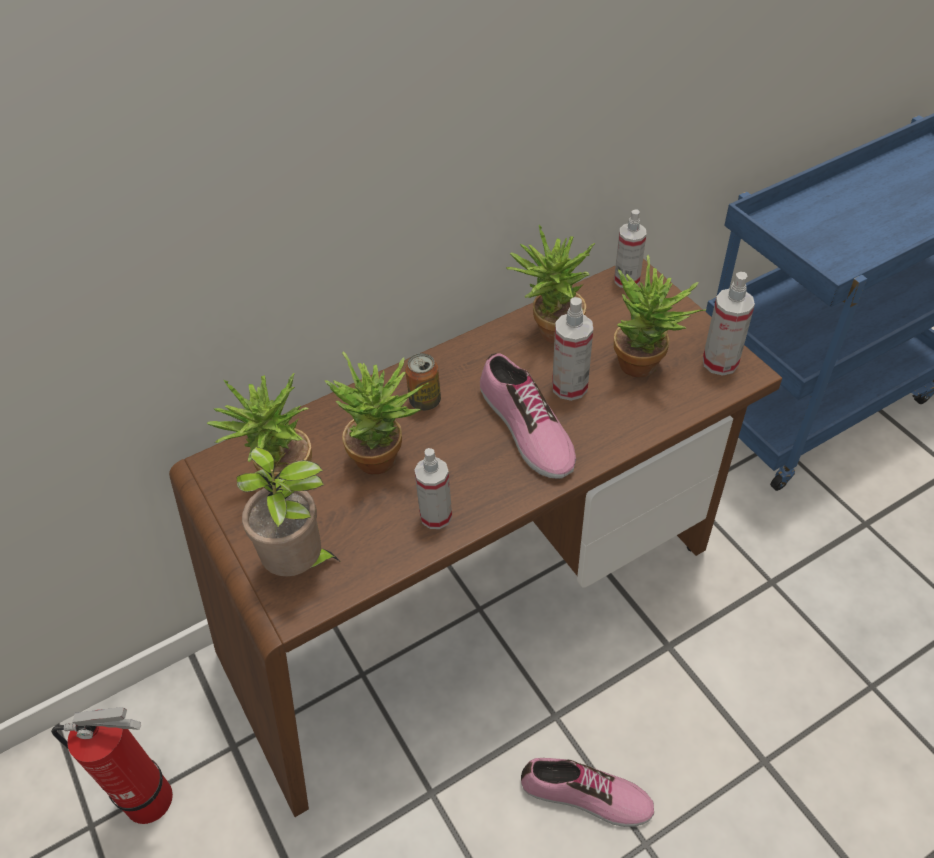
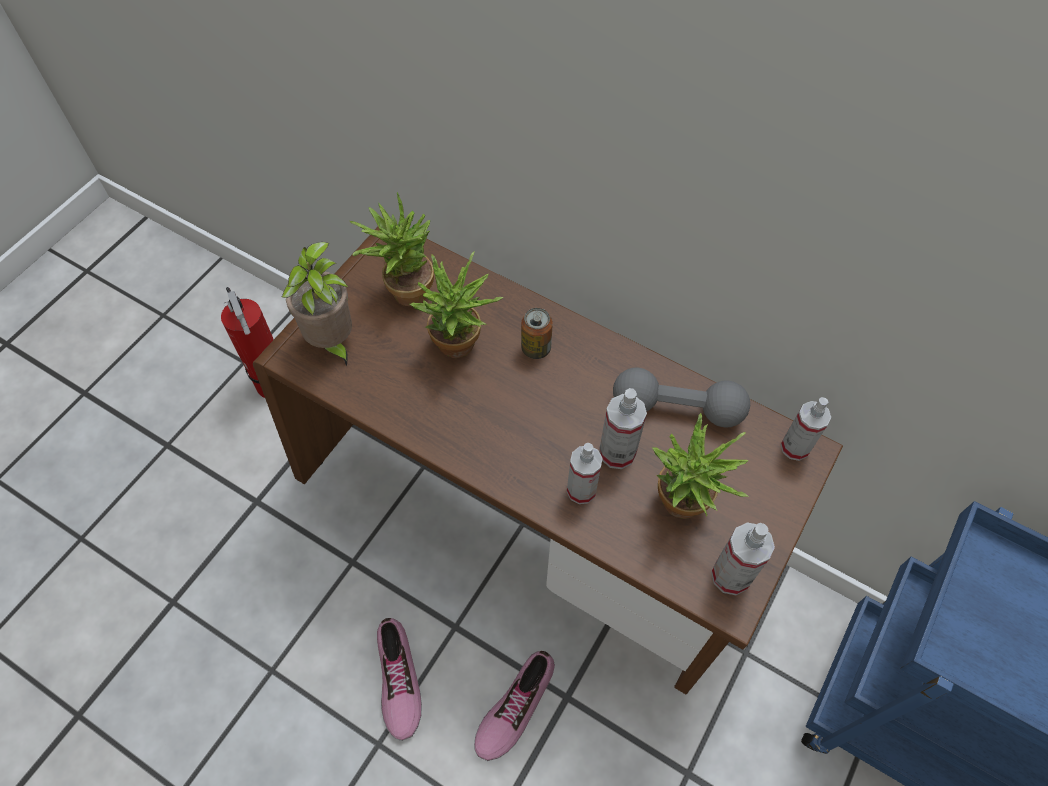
camera: 60 degrees right, 10 degrees up
(436, 516) = (419, 411): spray bottle -> spray bottle (581, 490)
(525, 429) = (546, 437): shoe -> shoe (514, 706)
(549, 332) = (677, 408): potted plant -> grey dumbbell

